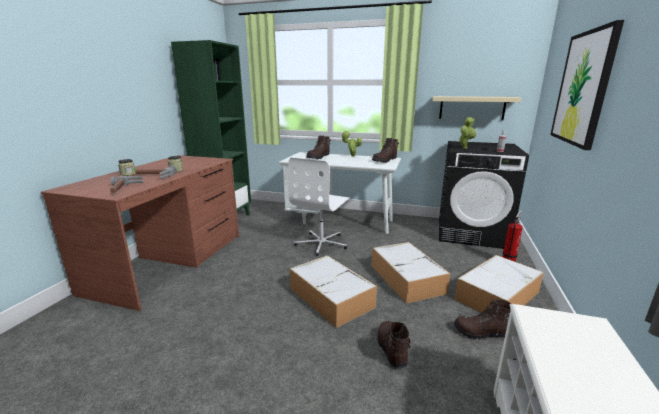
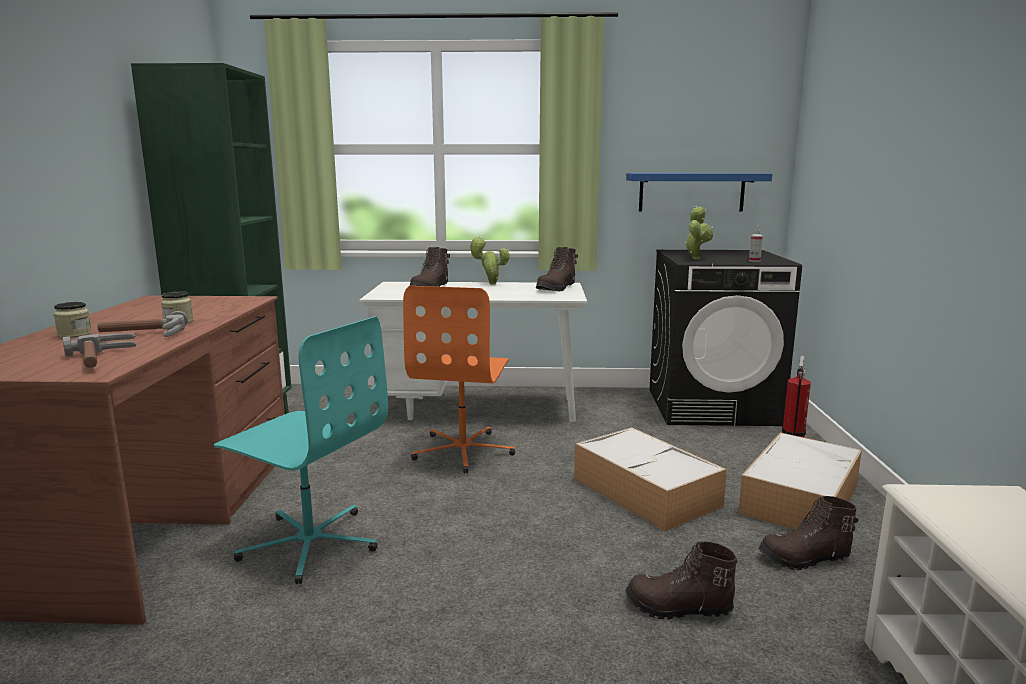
camera: 15 degrees left, 5 degrees down
(227, 282) = (310, 543): none -> turquoise office chair
(322, 243) = (463, 451): white office chair -> orange office chair
(332, 298) = (532, 541): storage box -> none
(391, 349) = (678, 608): brown boot -> brown boot turned 60 degrees counterclockwise
(472, 108) = (691, 192): beige shelf -> blue shelf
(583, 88) = (885, 155): picture -> none

